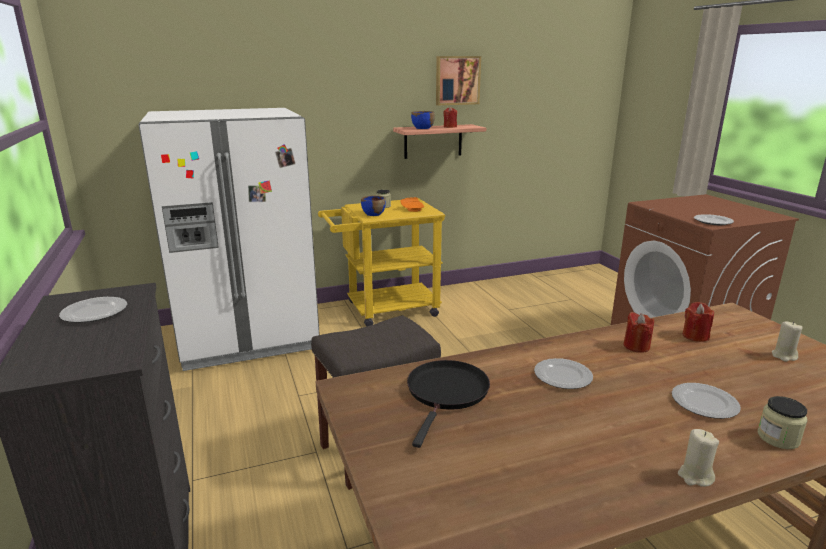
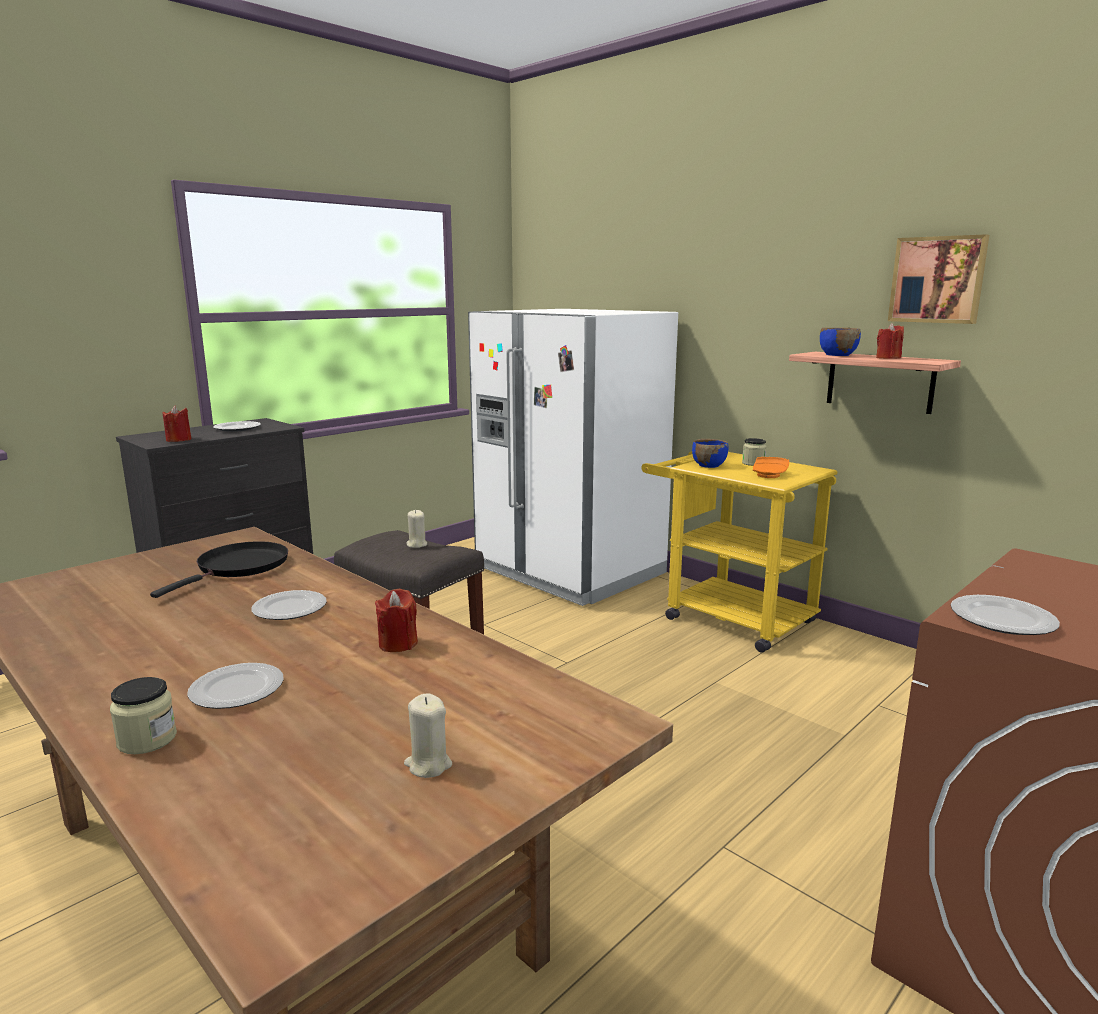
camera: 65 degrees right, 5 degrees down
(446, 393) = (239, 567): black frying pan -> black frying pan turned 60 degrees counterclockwise
(695, 336) = (465, 685): red candle -> red candle (178, 440)
(695, 476) = (72, 684): beige candle -> beige candle (416, 544)

